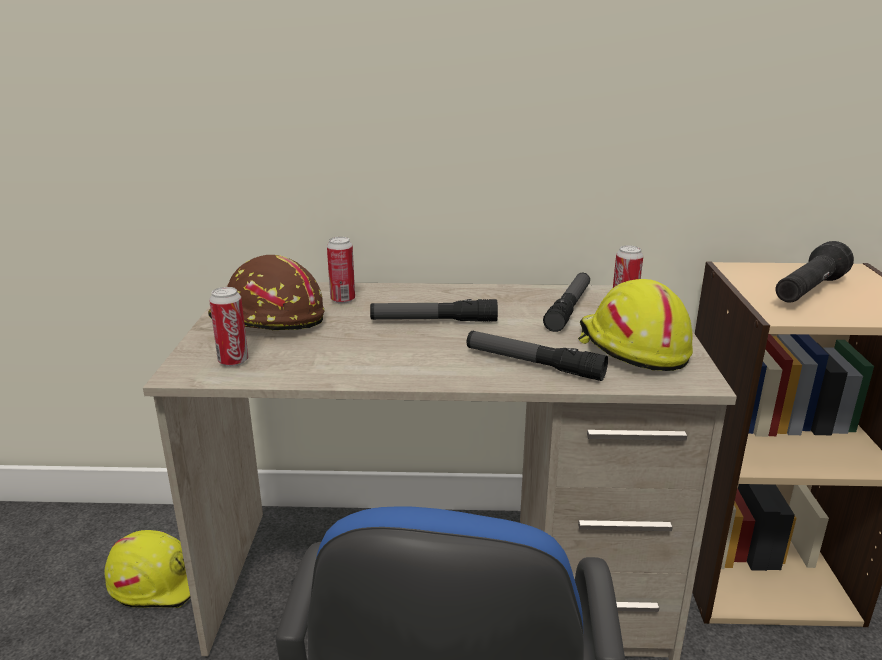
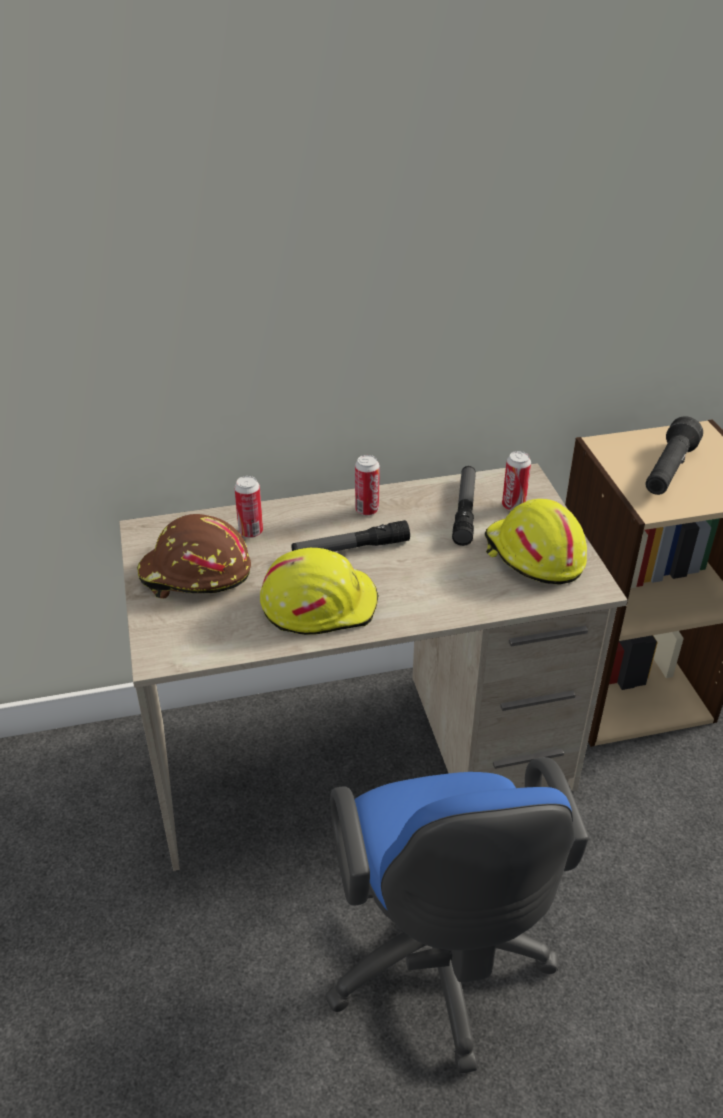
camera: 15 degrees left, 15 degrees up
(159, 580) = (93, 809): yellow hard hat -> yellow hard hat (319, 604)
(233, 361) = (195, 634): can -> can (367, 510)
(533, 364) = (459, 591): flashlight -> none

